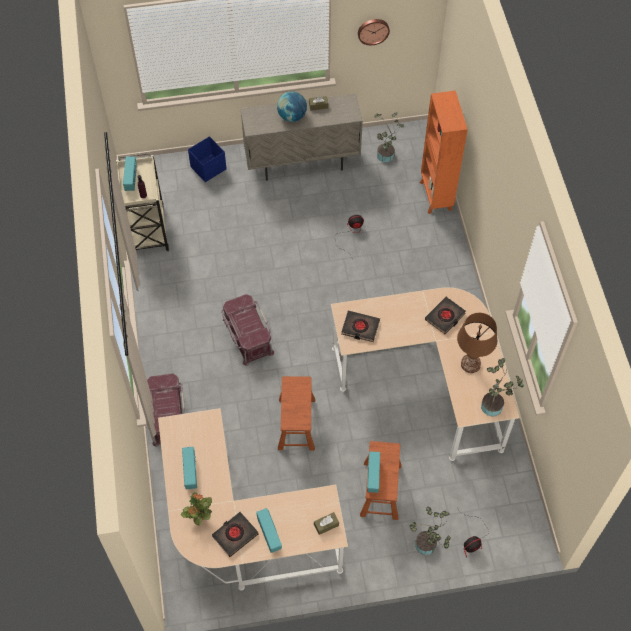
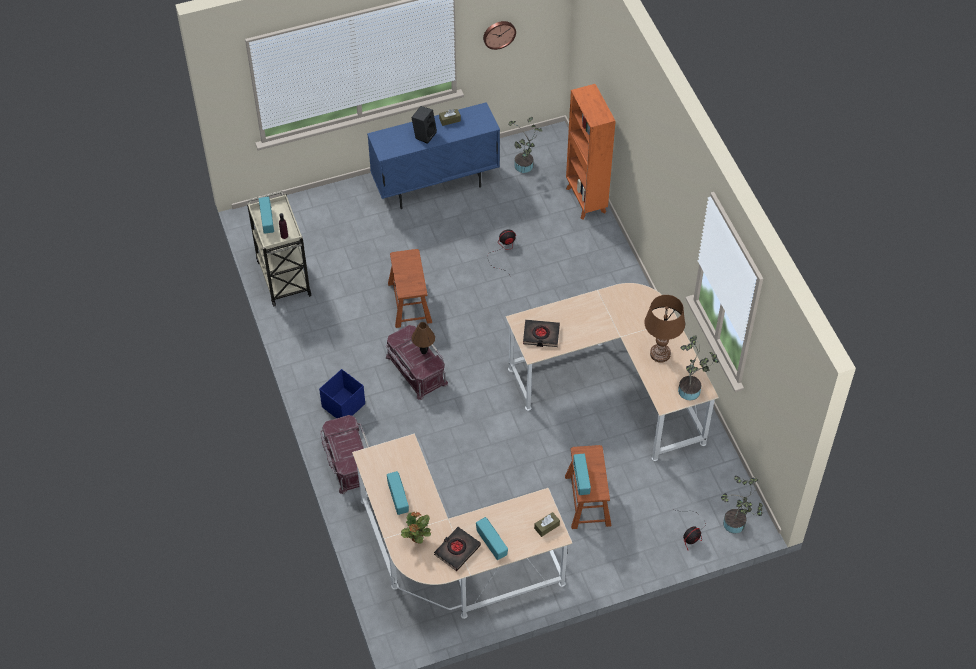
camera: 10 degrees left, 5 degrees down
(209, 168) = (335, 204): blue storage box -> blue storage box (344, 405)
(254, 322) = (423, 352): none -> brown table lamp
(292, 116) = (424, 134): globe -> black speaker
(296, 424) = (486, 449): brown stool -> brown stool (409, 302)
(302, 163) = (435, 185): beige cabinet -> blue cabinet
(427, 546) = (646, 546): potted plant -> potted plant (736, 525)
(445, 317) = (625, 312): black book -> none

